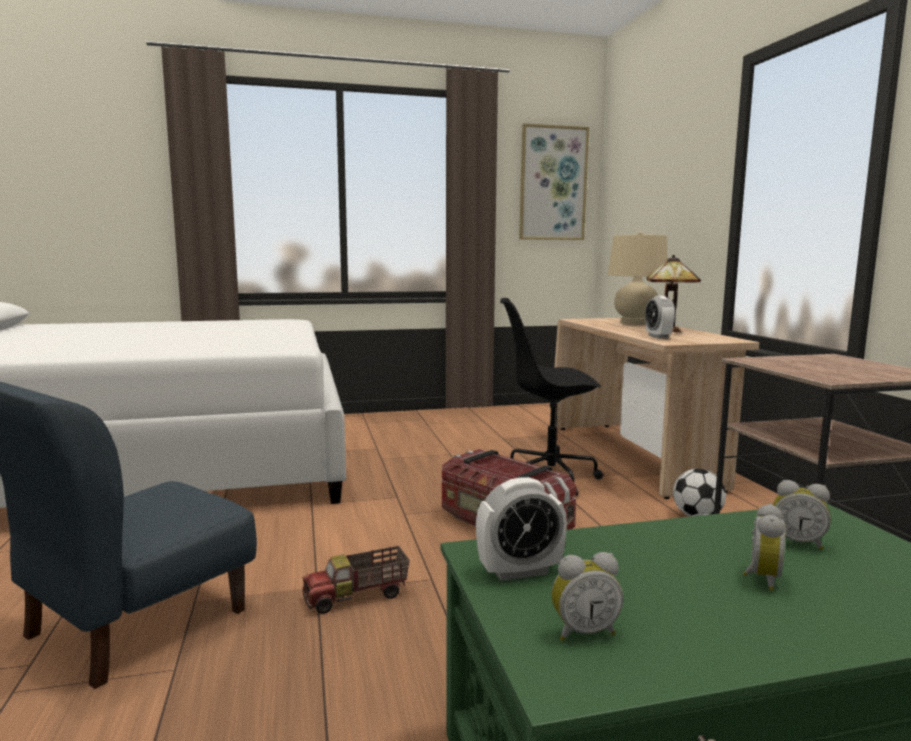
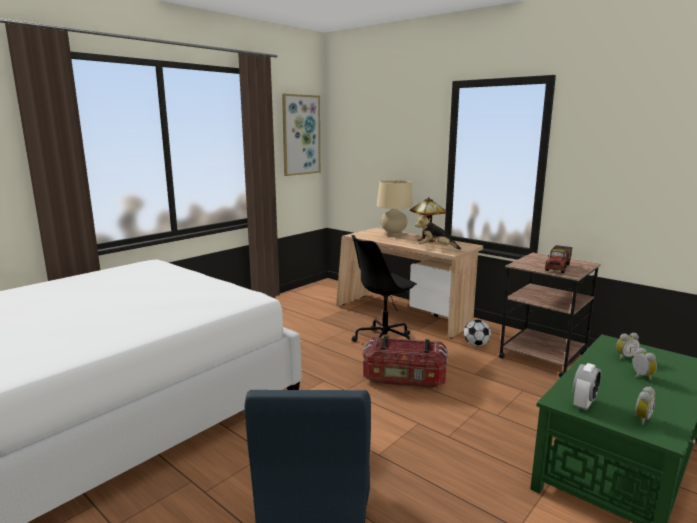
camera: 35 degrees left, 5 degrees up
(357, 597) = (401, 448): toy truck -> toy truck (558, 267)
(658, 337) = (436, 248): alarm clock -> plush toy

